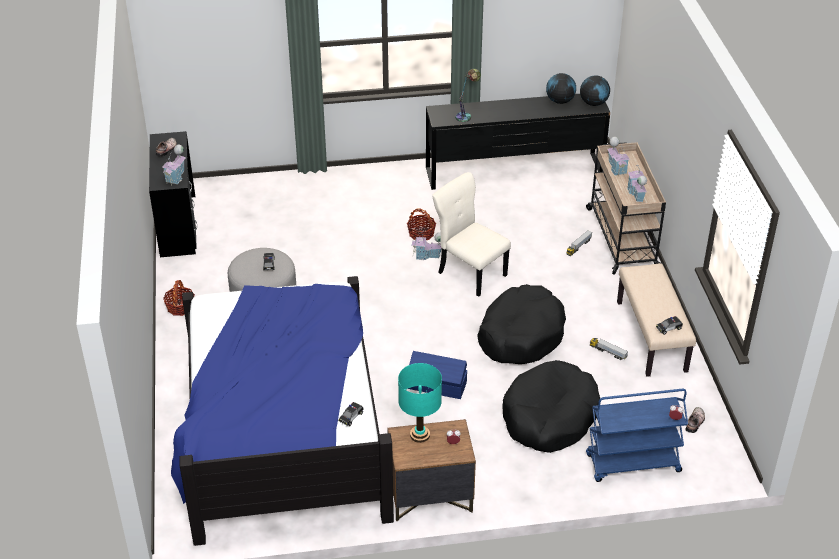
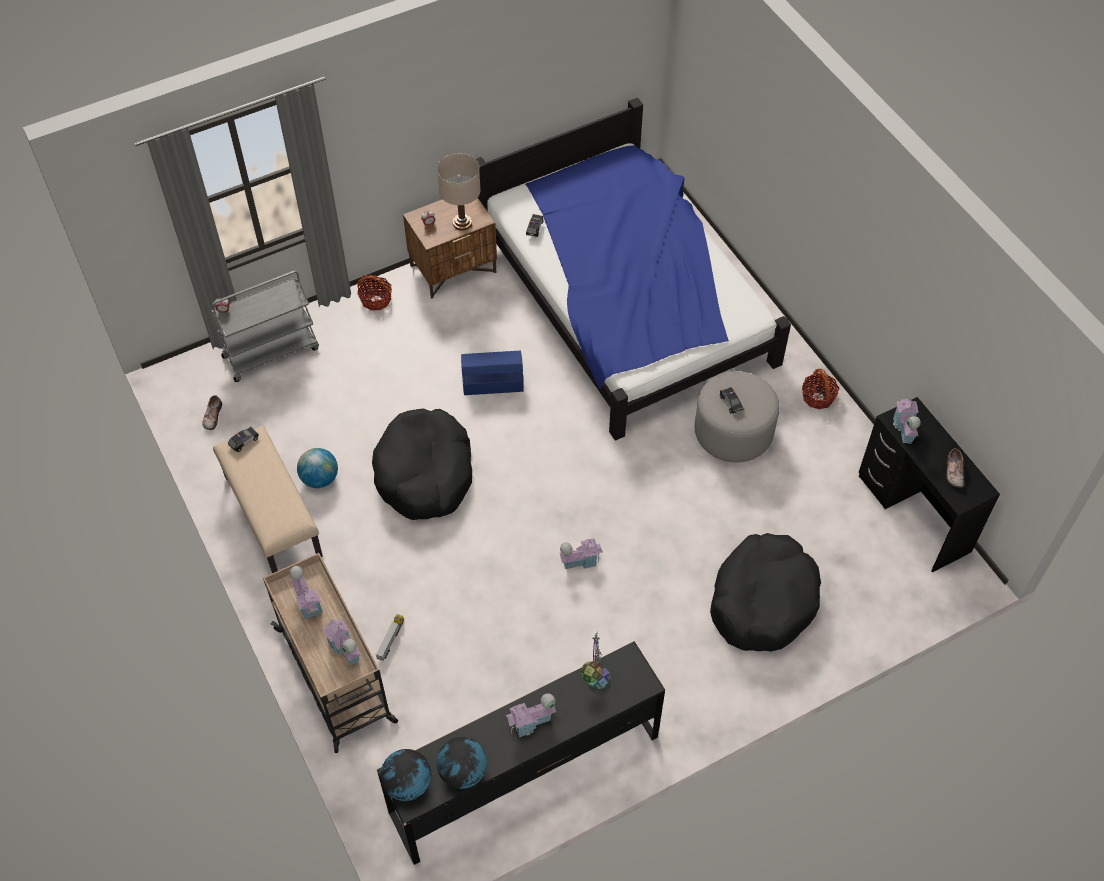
camera: 160 degrees right, 15 degrees up
(420, 435) = (462, 223): turquoise table lamp -> beige table lamp
(421, 234) = (604, 598): basket -> basket (376, 299)
(470, 272) = (516, 550): beige chair -> none
(512, 110) = (531, 723): none -> toy house
(549, 417) = (365, 379): black dog bed -> black dog bed (763, 600)
(608, 352) = (320, 478): toy truck -> globe
(632, 464) = (271, 352): blue cart -> grey cart

